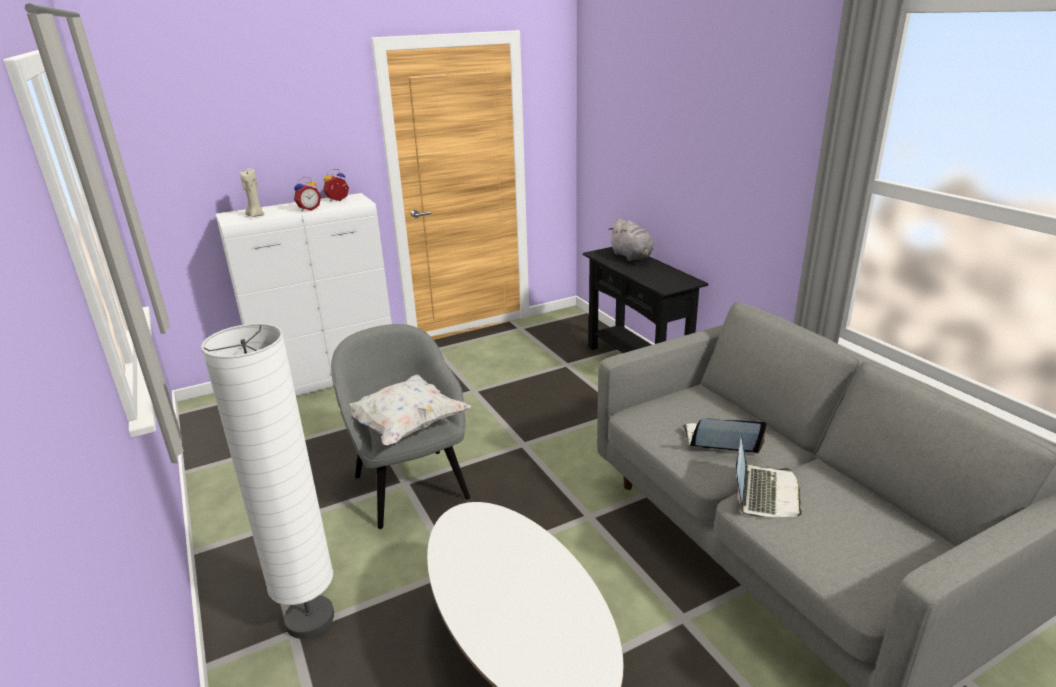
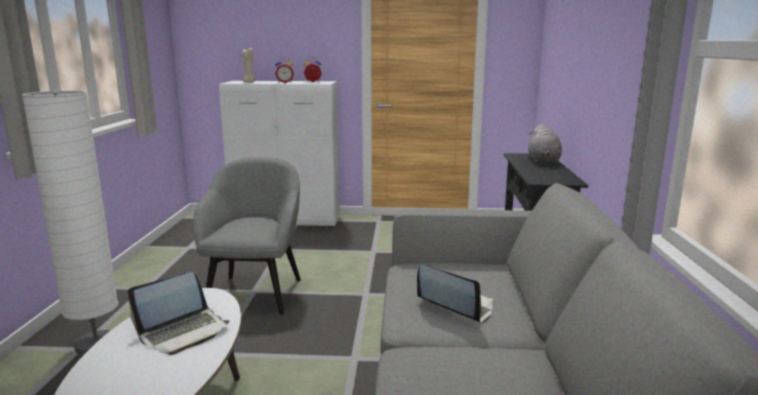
camera: 30 degrees right, 10 degrees down
(406, 426) = (238, 232): white pillow -> none
(764, 493) = (439, 353): laptop -> laptop (183, 332)

